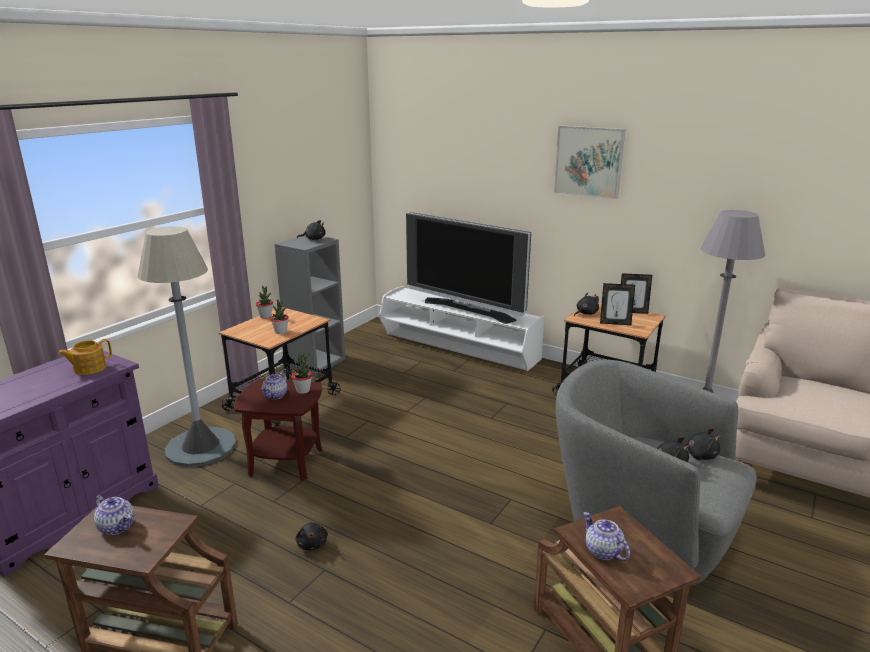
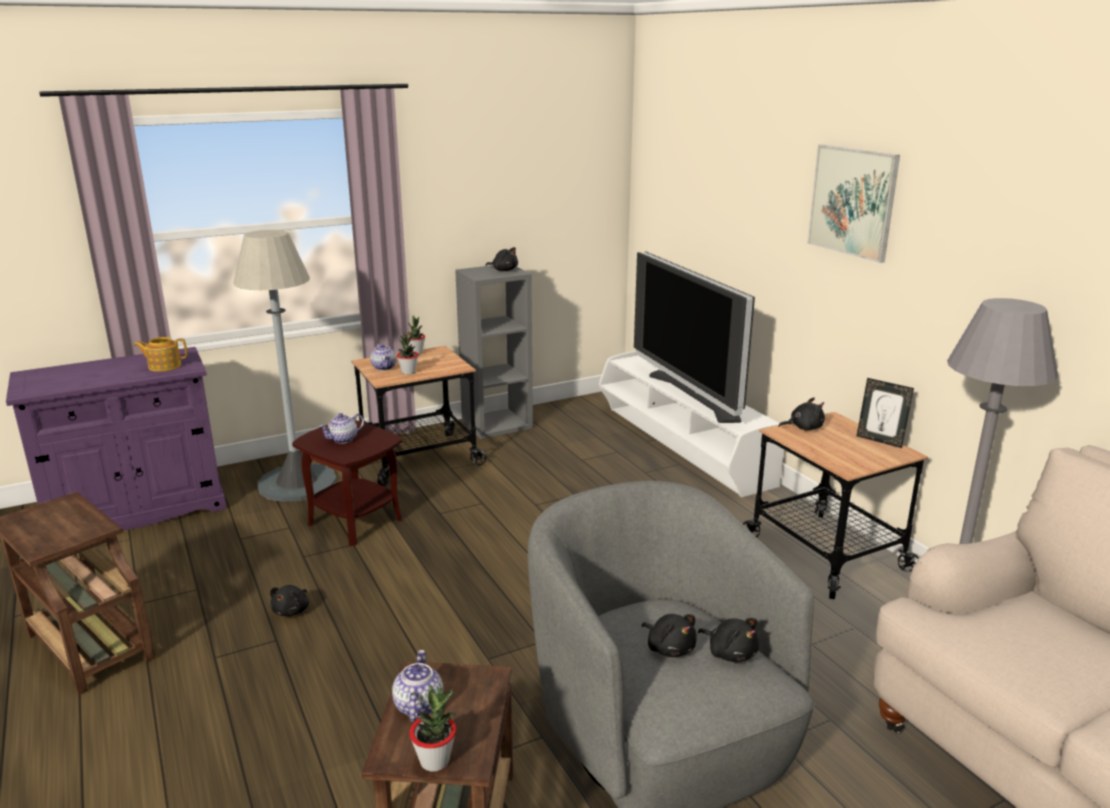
camera: 30 degrees right, 0 degrees up
(117, 527) = (57, 516): teapot -> teapot (384, 367)
(303, 390) = (374, 441): potted plant -> potted plant (435, 761)
(615, 323) = (828, 450): picture frame -> none

